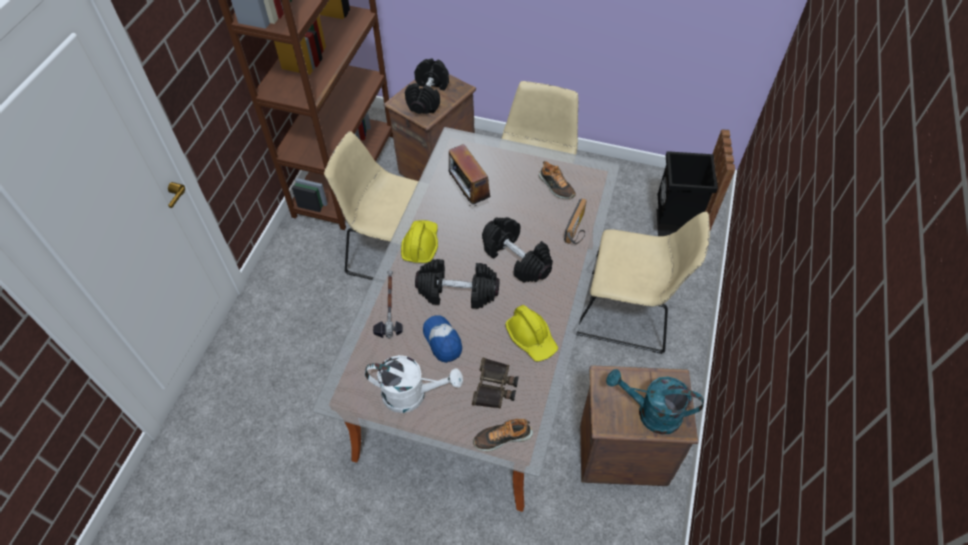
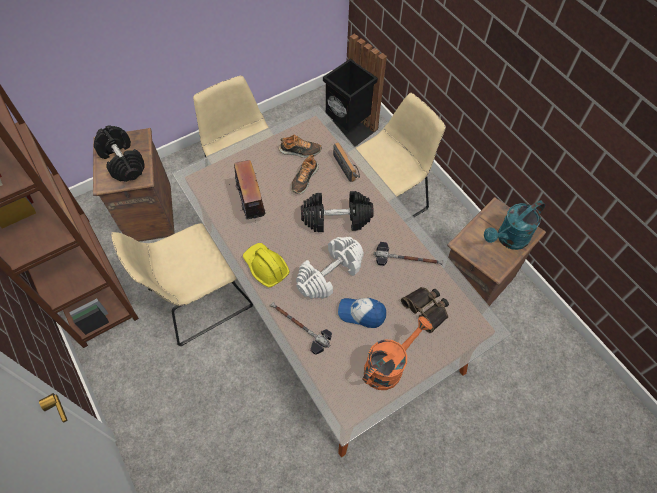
camera: 50 degrees left, 5 degrees up
(412, 394) = (388, 365): white watering can -> orange watering can
(457, 292) = (330, 274): black dumbbell -> white dumbbell
(468, 195) = (252, 205): radio -> radio turned 120 degrees counterclockwise
(502, 437) = (468, 333): shoe -> shoe (304, 179)
(531, 338) = (407, 259): yellow hard hat -> hammer

